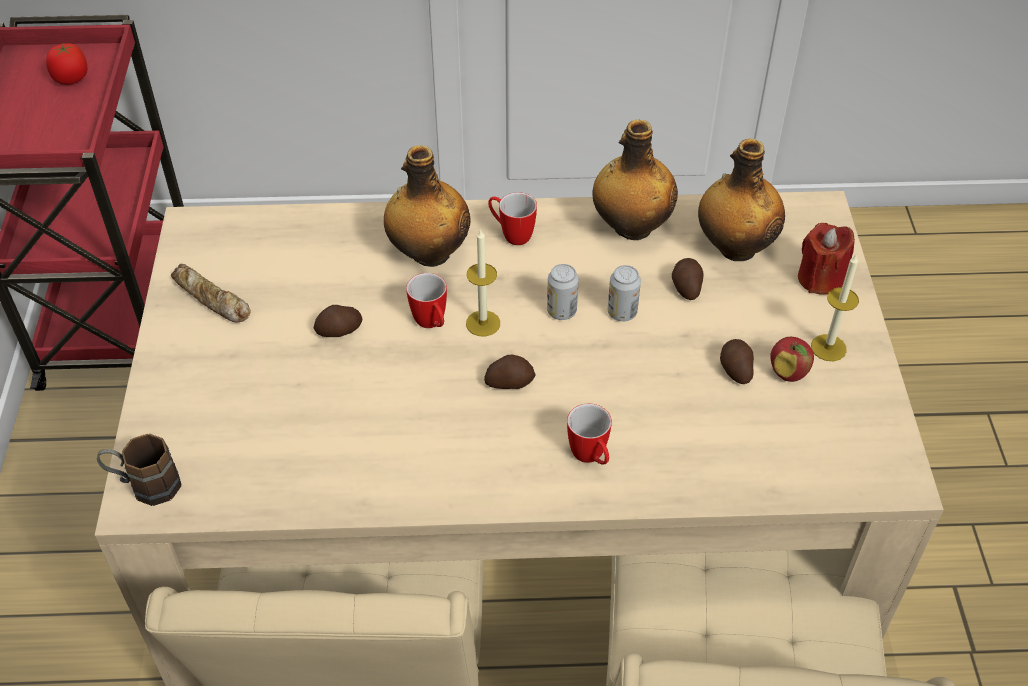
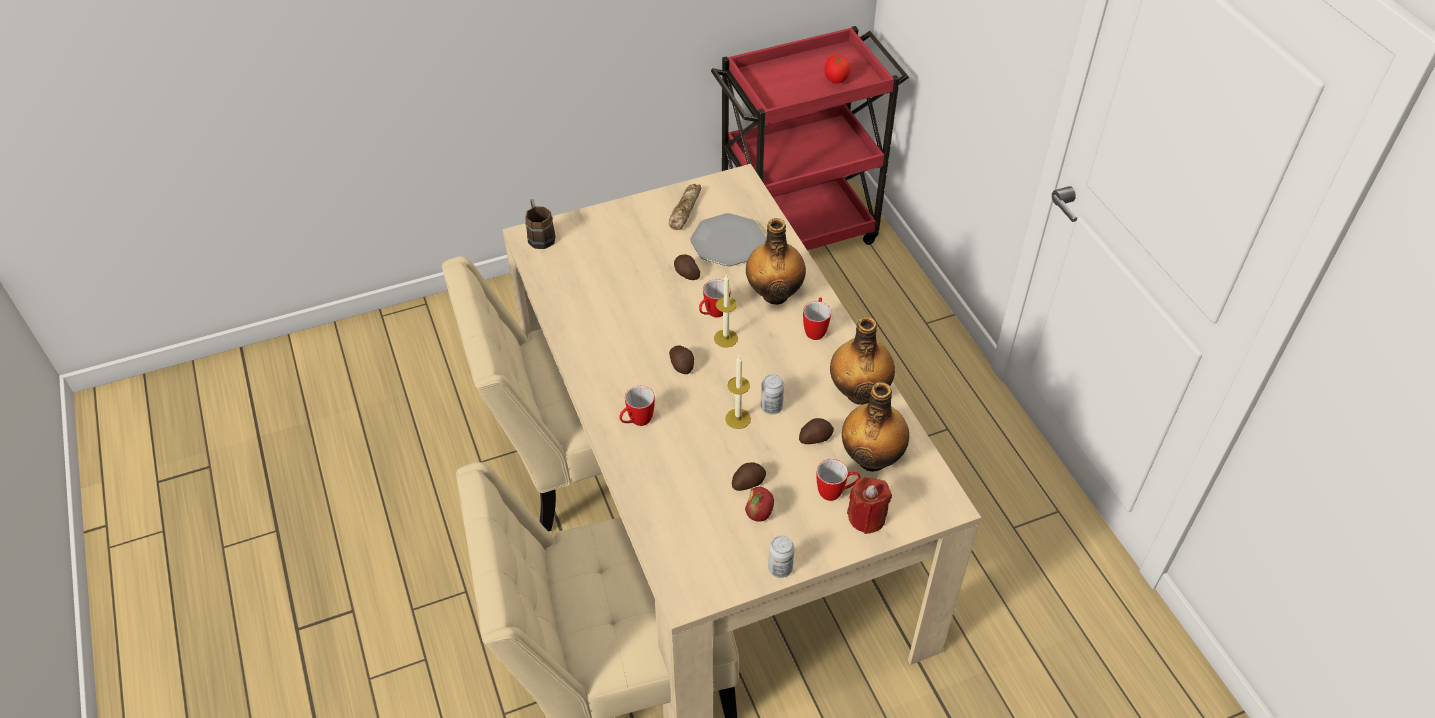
camera: 70 degrees right, 0 degrees up
(304, 271) = (728, 241): none -> plate
(561, 311) = (756, 375): can -> can (780, 568)
(776, 293) = (836, 492): none -> mug
(828, 348) = (795, 534): candle -> candle (738, 418)

